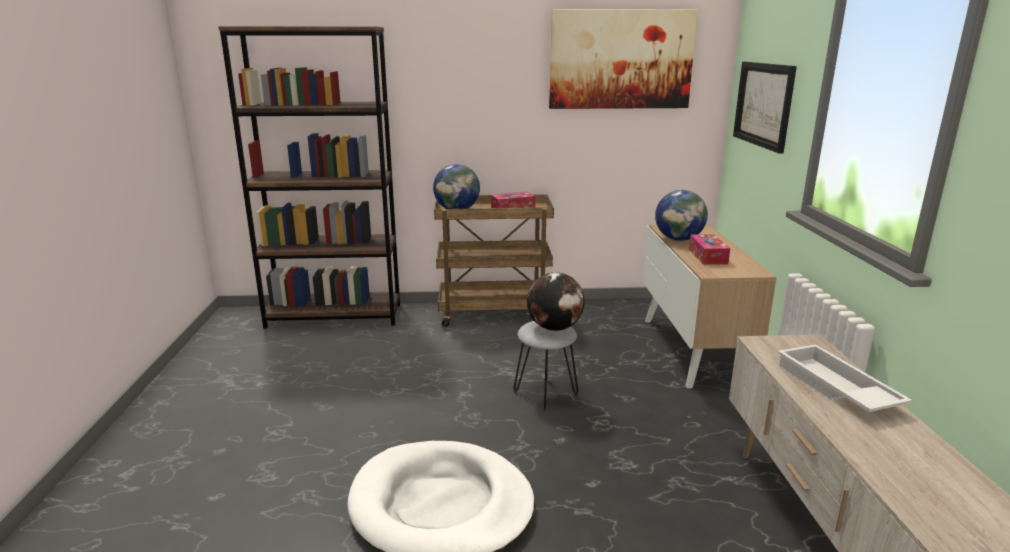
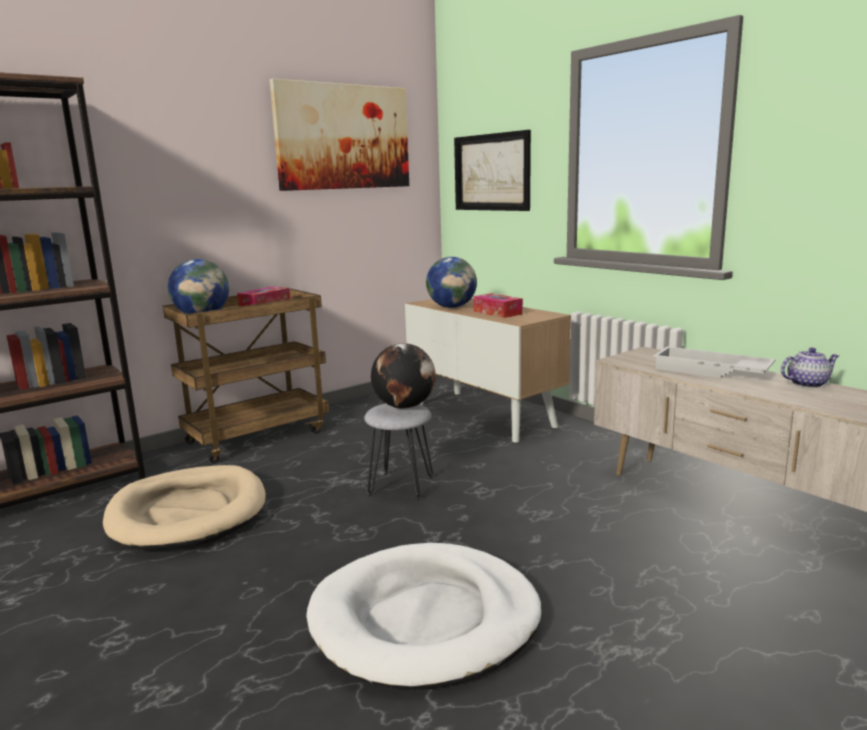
camera: 35 degrees left, 5 degrees down
(392, 360) = (188, 513): none -> beige dog bed
(923, 442) = (807, 384): none -> teapot

